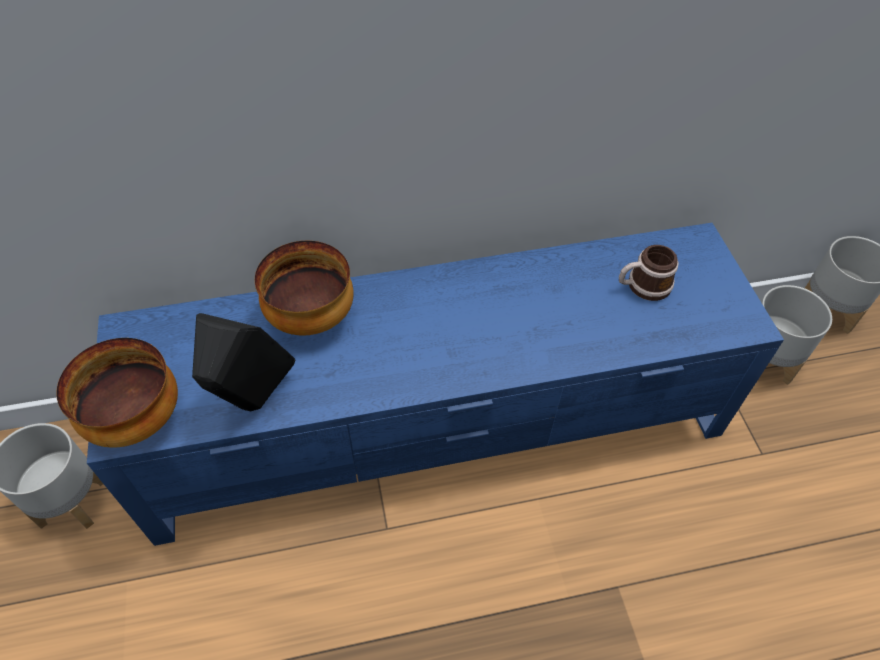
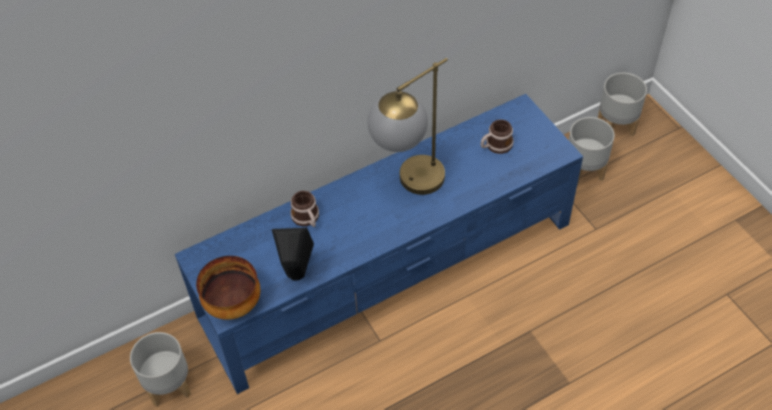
camera: 15 degrees left, 0 degrees up
(312, 318) = (307, 219): bowl -> mug
(486, 311) = (409, 186): none -> table lamp

